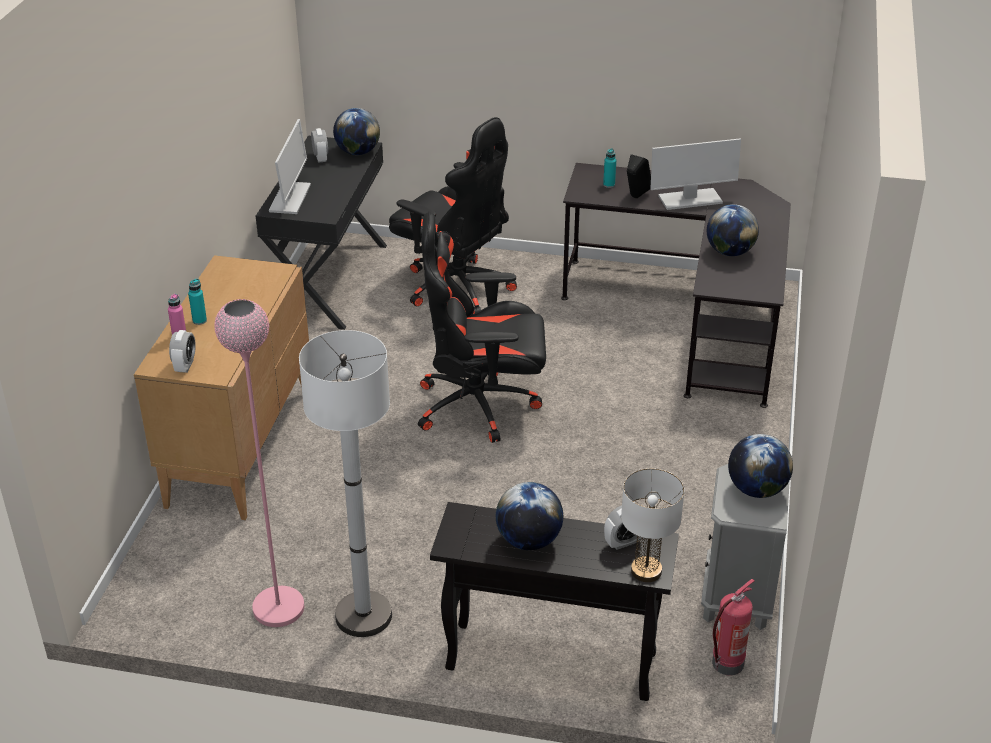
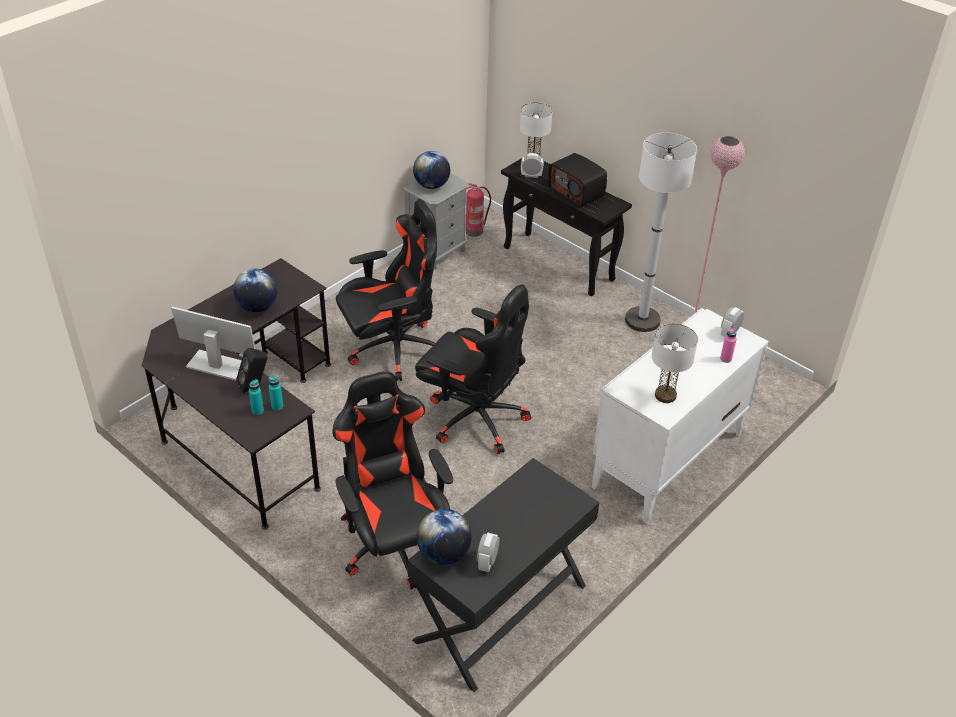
camera: 150 degrees left, 5 degrees up
(199, 320) = (705, 367): turquoise bottle -> turquoise bottle (277, 406)
(231, 280) = (665, 396): none -> table lamp
(241, 447) = (667, 460): brown cabinet -> white cabinet
(290, 198) = (554, 511): monitor -> none
(529, 541) = (577, 192): globe -> radio
(639, 435) = (390, 352): none -> black office chair

